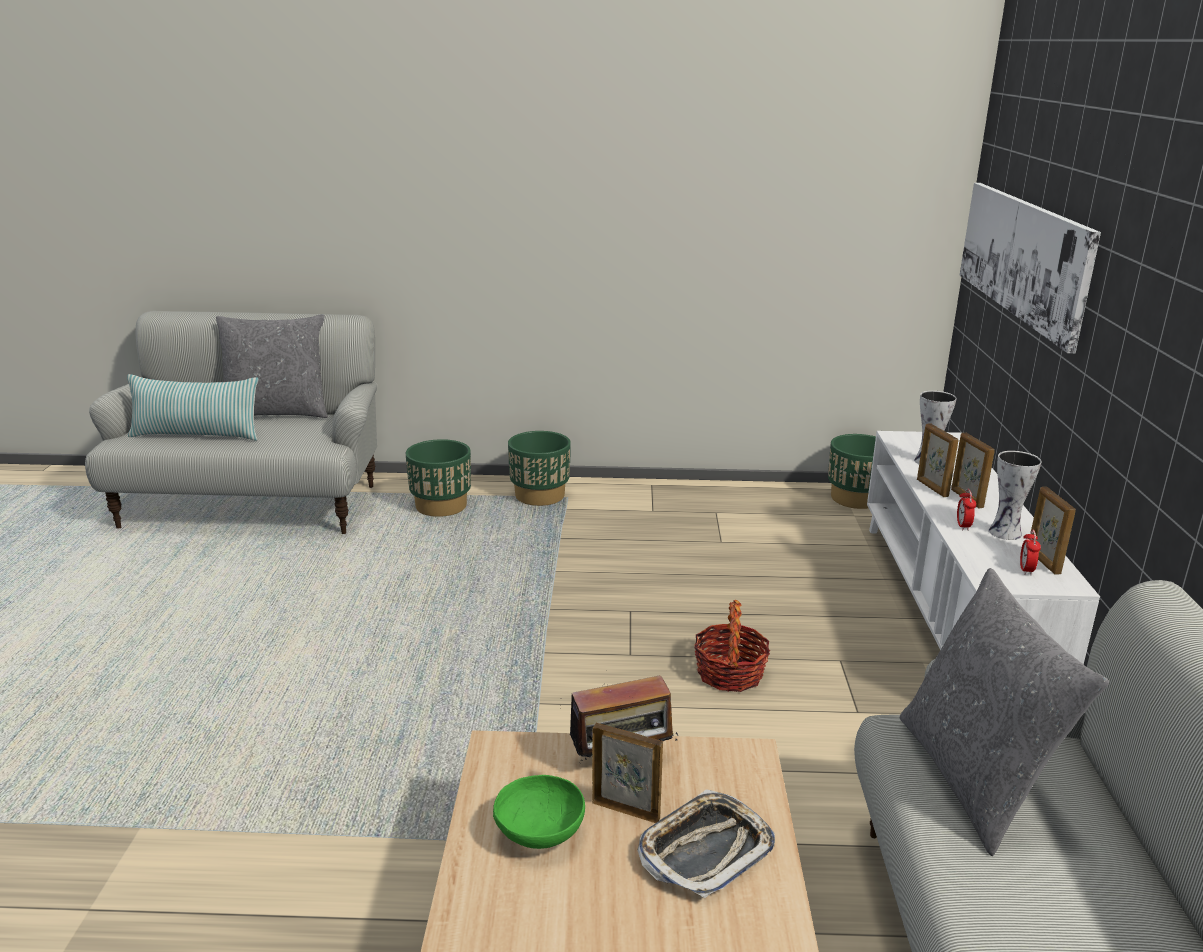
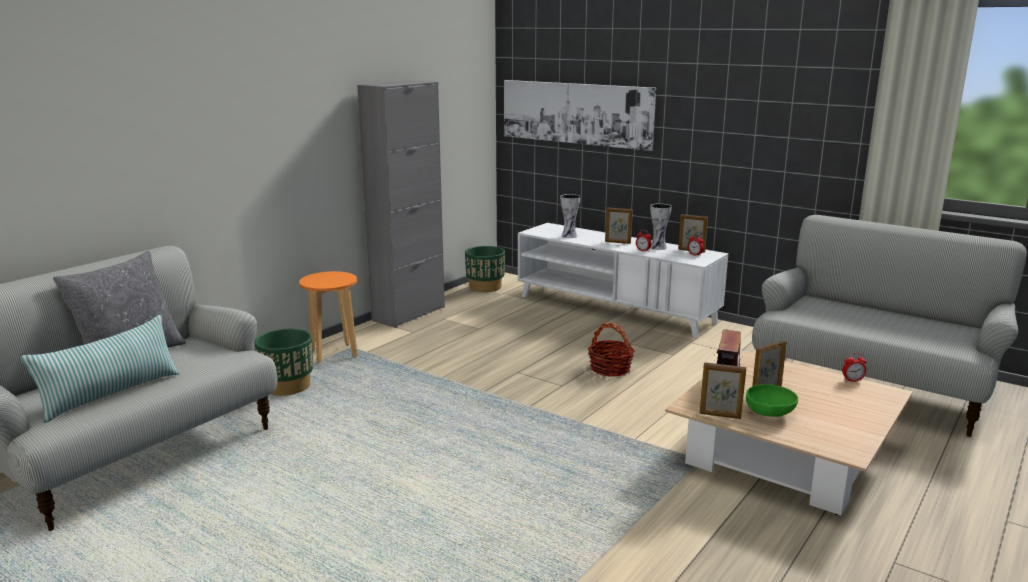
camera: 55 degrees left, 5 degrees down
(539, 496) = (333, 354): green planter -> orange stool
(698, 490) = (409, 314): none -> grey cabinet
(705, 850) = (806, 384): tray -> none
(787, 906) = (852, 380): none -> alarm clock
(932, 488) = (598, 243): picture frame -> picture frame (720, 415)
(975, 779) = (822, 314): grey pillow -> none

